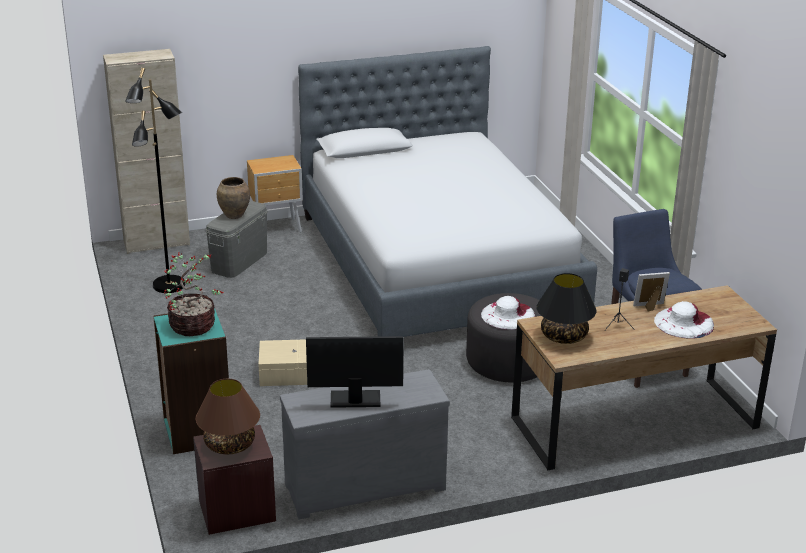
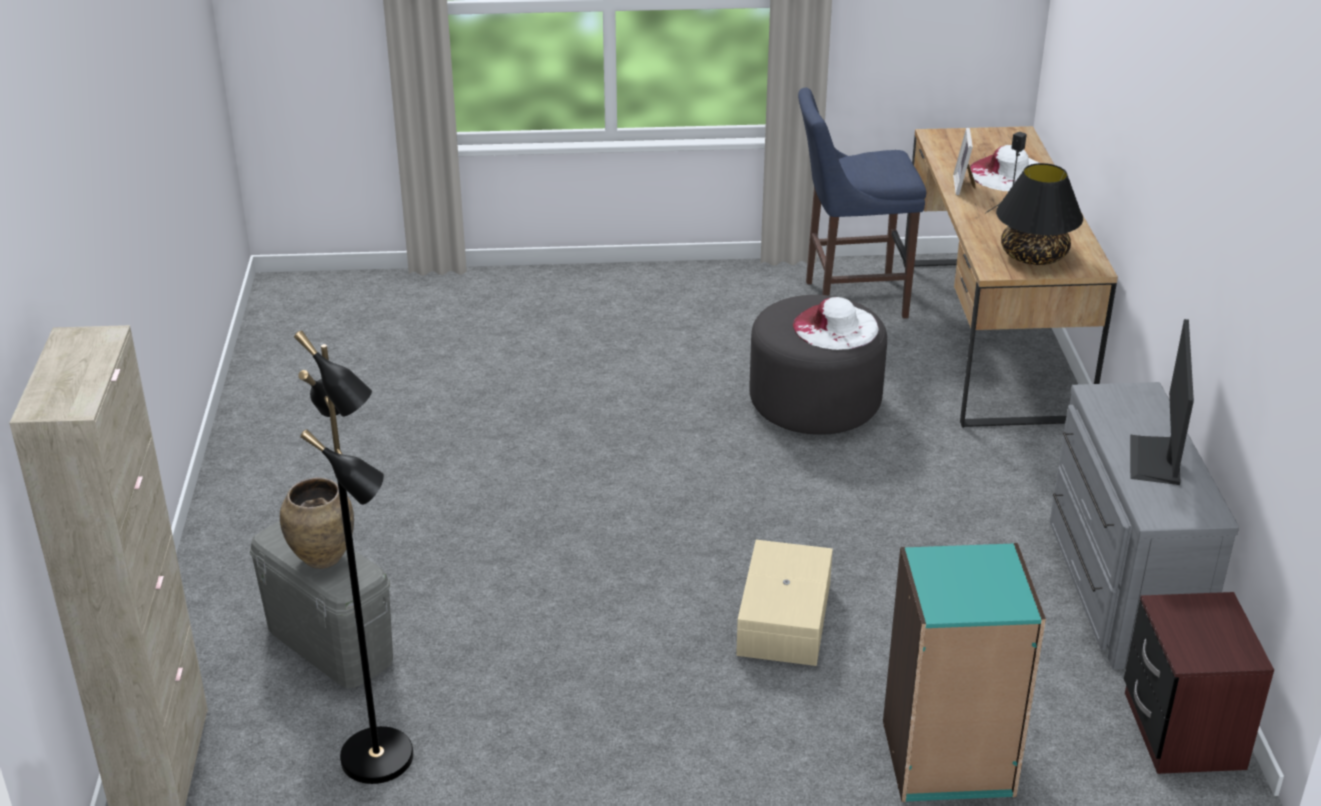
camera: 75 degrees left, 5 degrees up
(194, 326) = (971, 575): potted plant -> none
(230, 445) = (1202, 633): brown table lamp -> none
(278, 229) = (218, 574): brown nightstand -> none
(437, 264) = (480, 413): bed -> none

